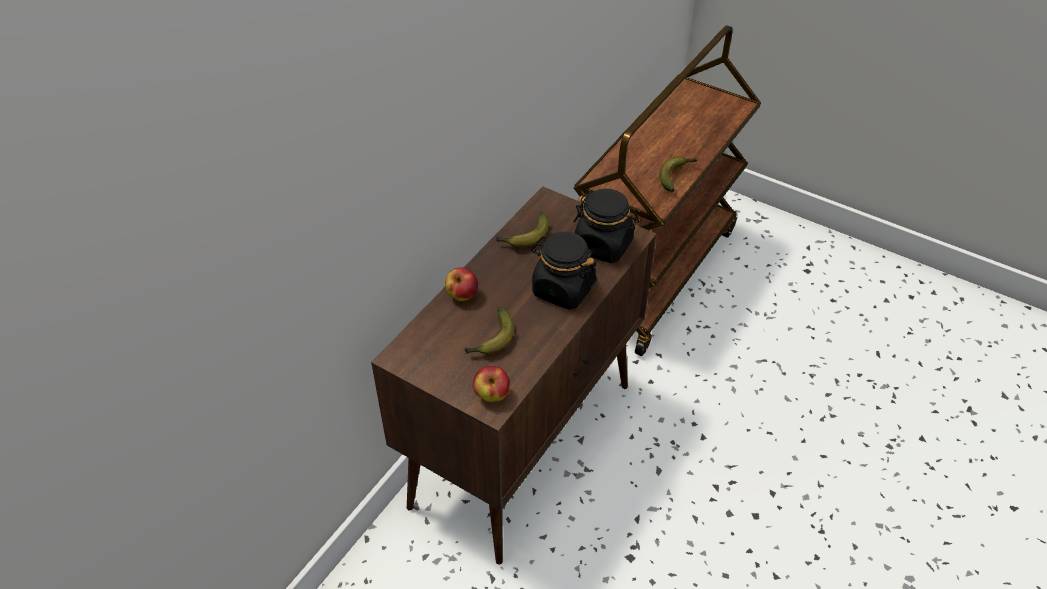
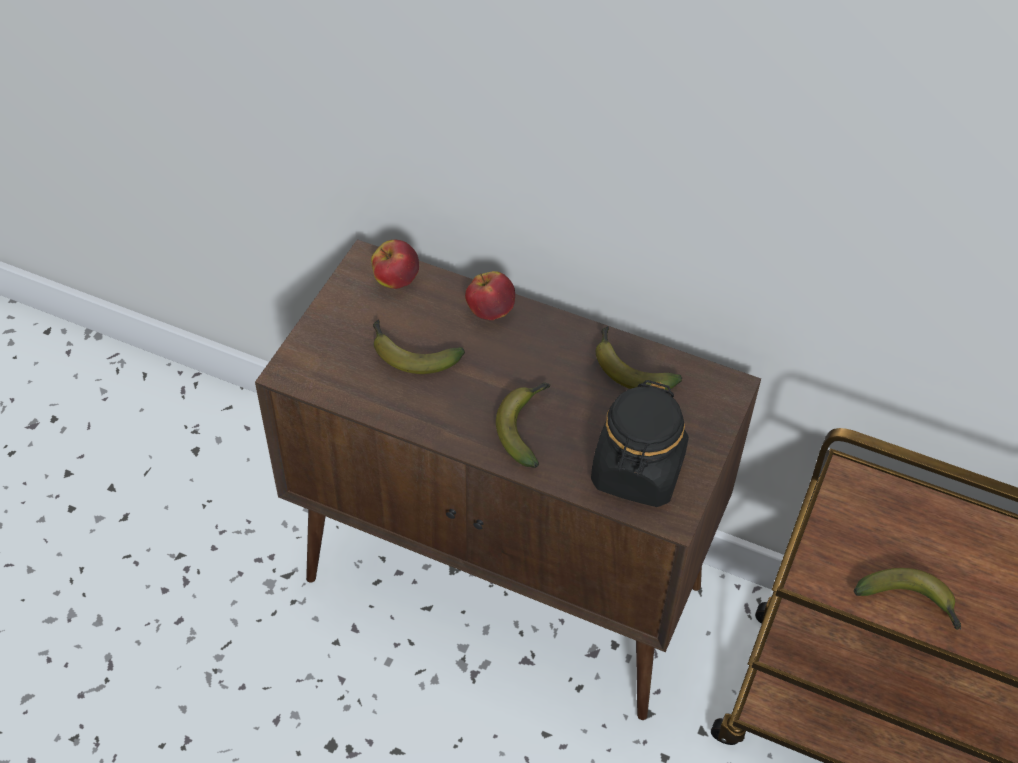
camera: 80 degrees right, 5 degrees up
(491, 395) = (312, 367): apple -> apple (396, 280)
(562, 289) = (525, 426): black jar -> banana

